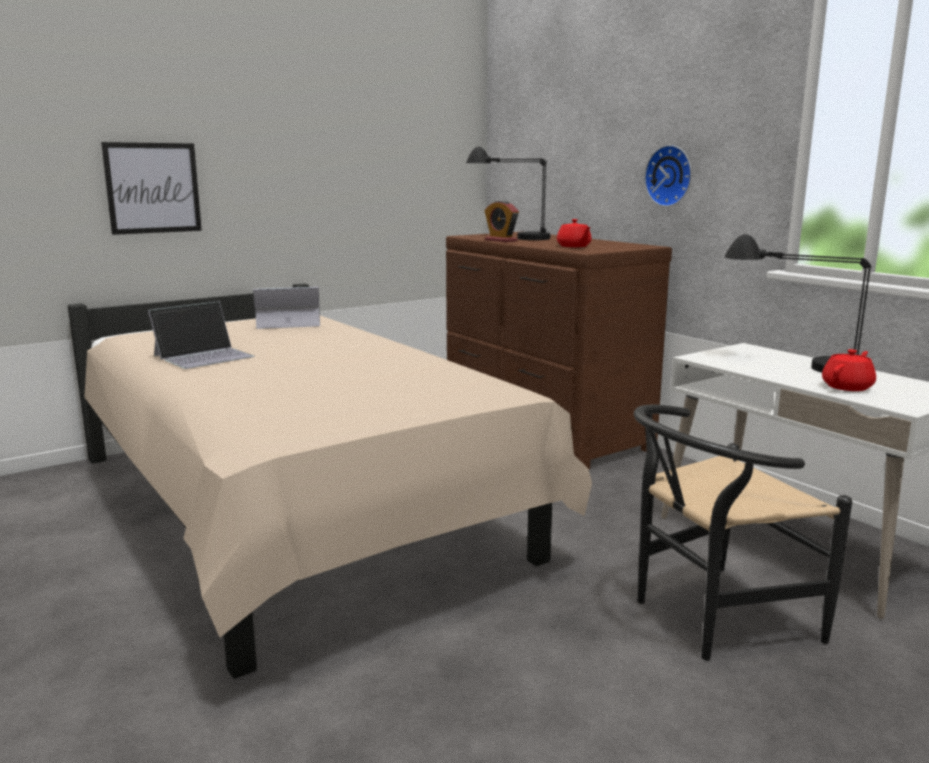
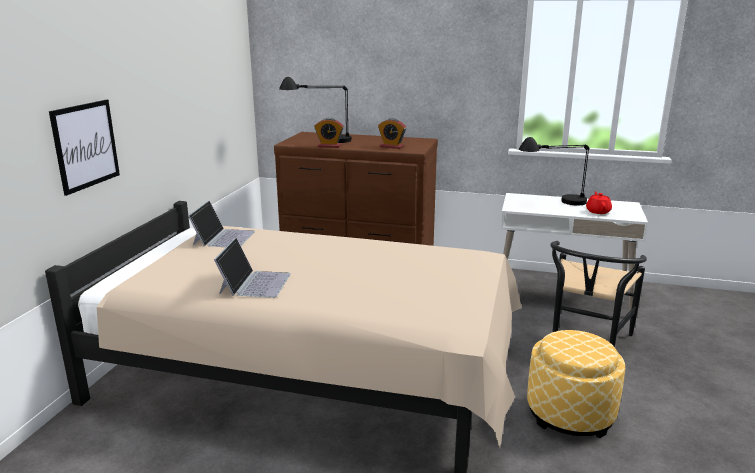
camera: 40 degrees left, 5 degrees up
(287, 322) = (223, 238): laptop -> laptop turned 150 degrees clockwise
(501, 687) = (570, 413): none -> ottoman
(574, 246) = (391, 146): red teapot -> alarm clock
(670, 176) = (431, 94): wall clock -> none

